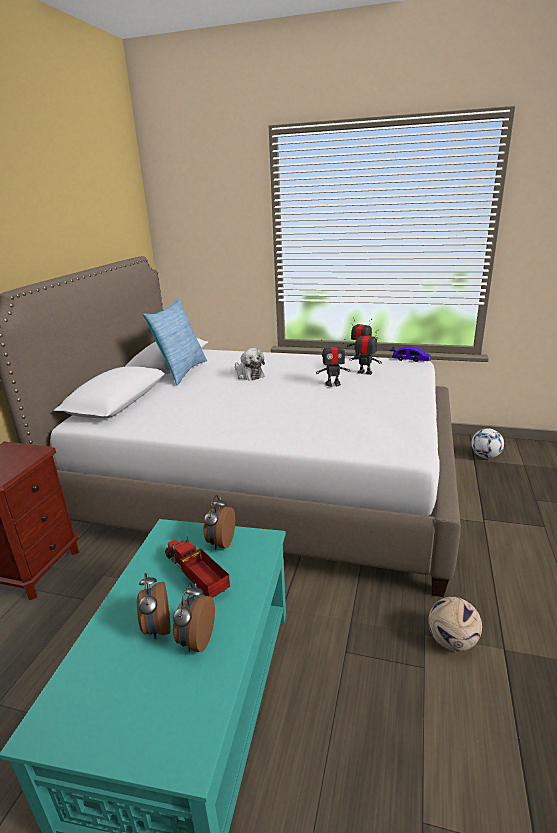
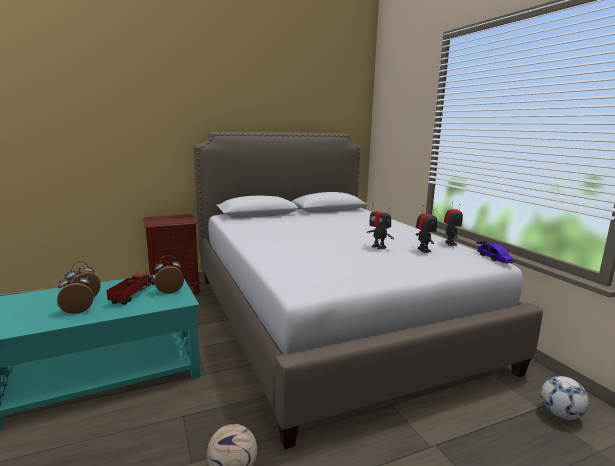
camera: 50 degrees right, 10 degrees down
(181, 372) = (319, 214): pillow -> none
(248, 375) = (347, 226): plush toy -> none

